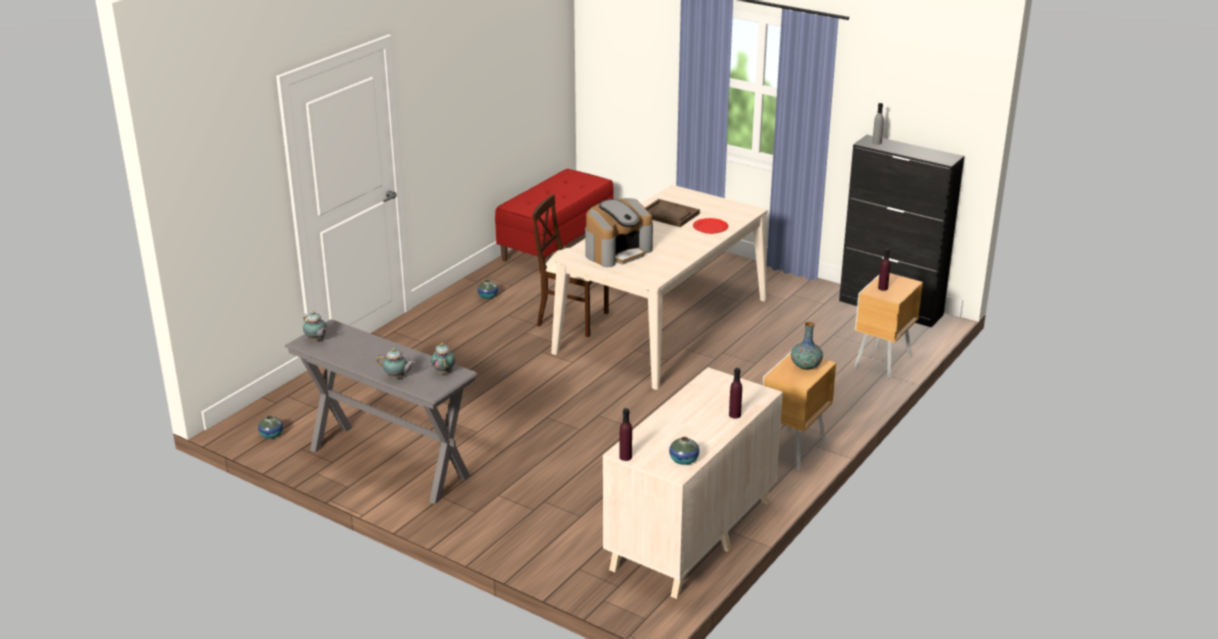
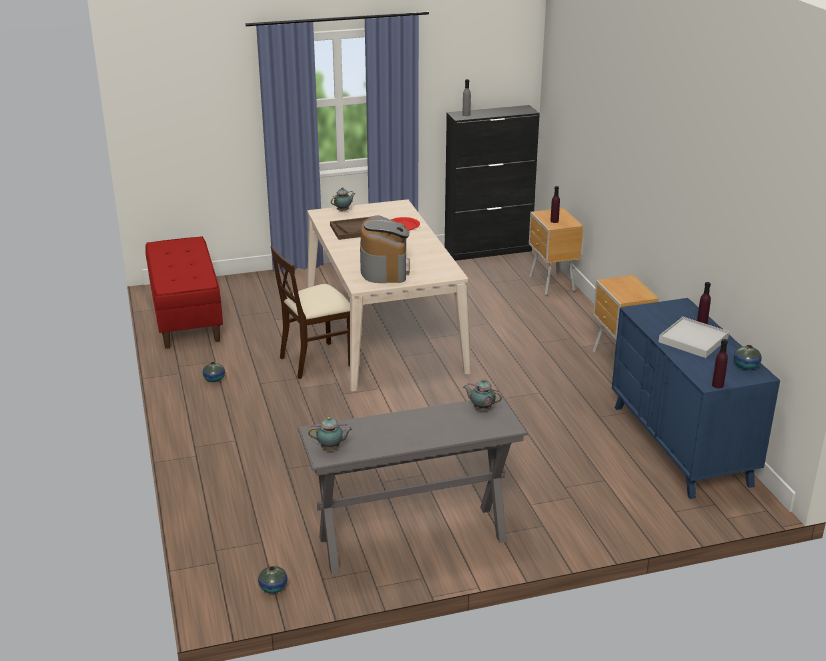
camera: 50 degrees left, 0 degrees up
(397, 378) = (462, 434): teapot -> teapot (344, 210)
(691, 535) = (681, 445): beige dresser -> blue dresser
(696, 420) = (693, 340): none -> white tray
(805, 366) = (626, 285): vase -> none

